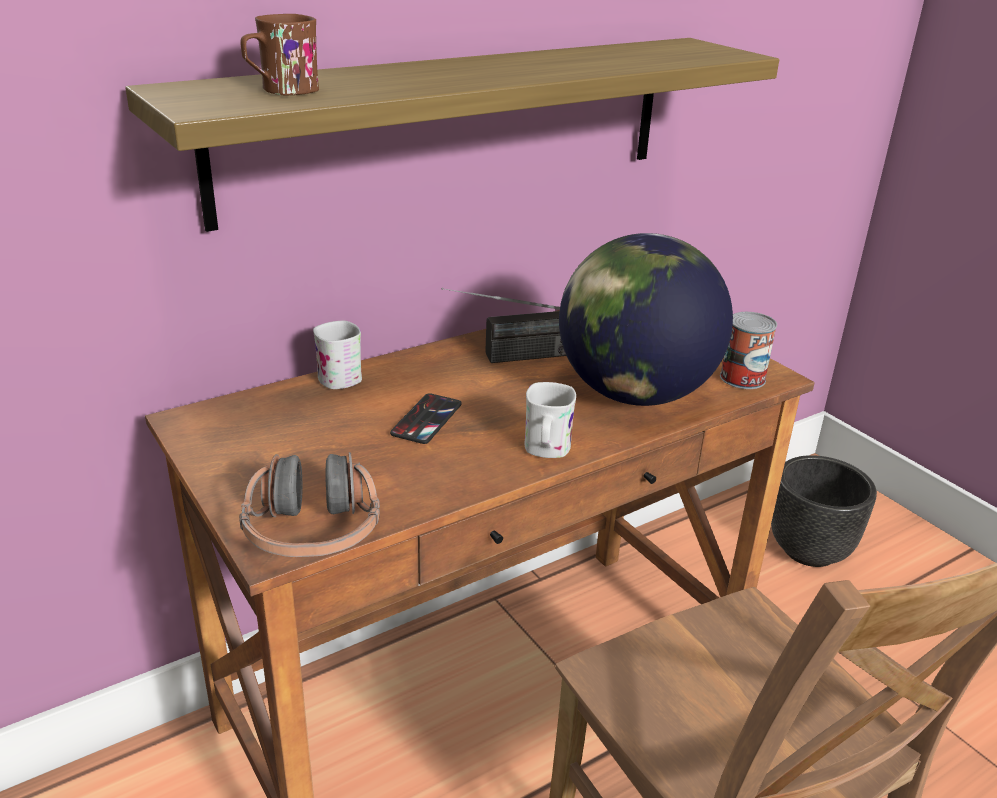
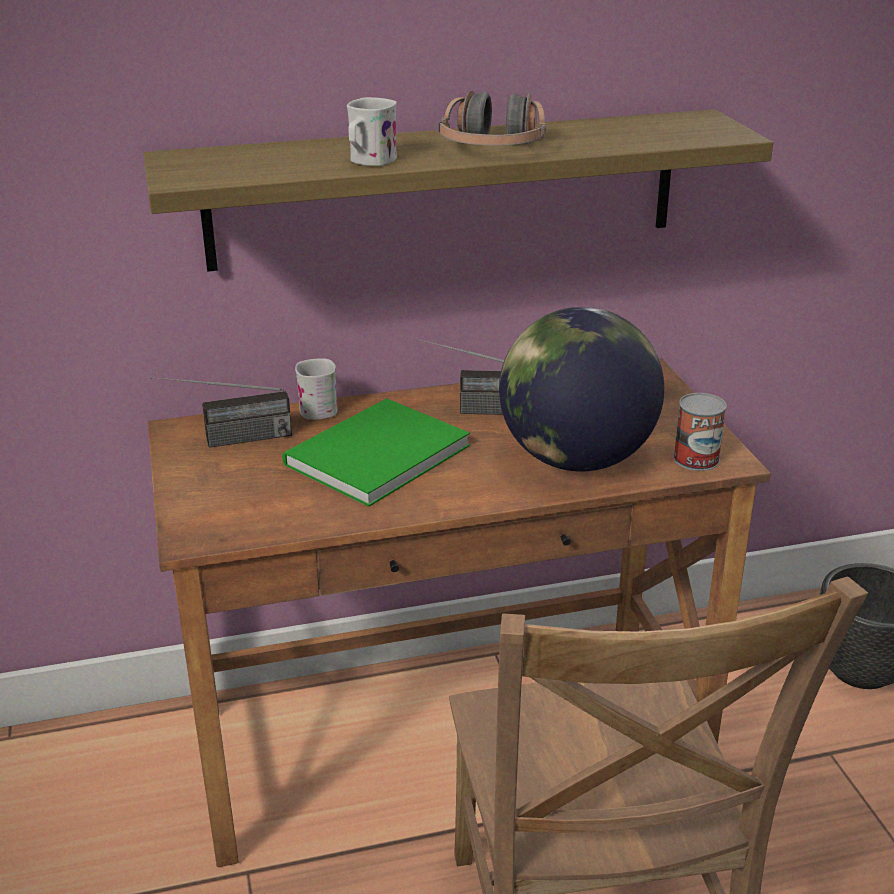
camera: 20 degrees right, 0 degrees up
(254, 425) = (226, 441): none -> radio
(281, 91) = (256, 163): brown mug -> none
(313, 530) = (227, 530): headphones -> headphones (492, 149)
(426, 419) = (371, 455): phone -> green book
(546, 451) = (457, 497): white mug -> white mug (369, 162)

